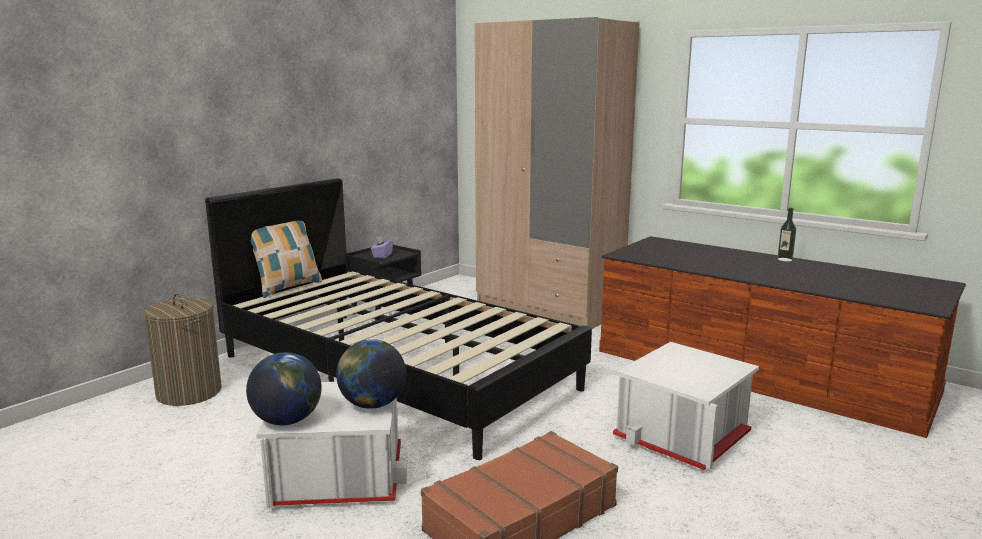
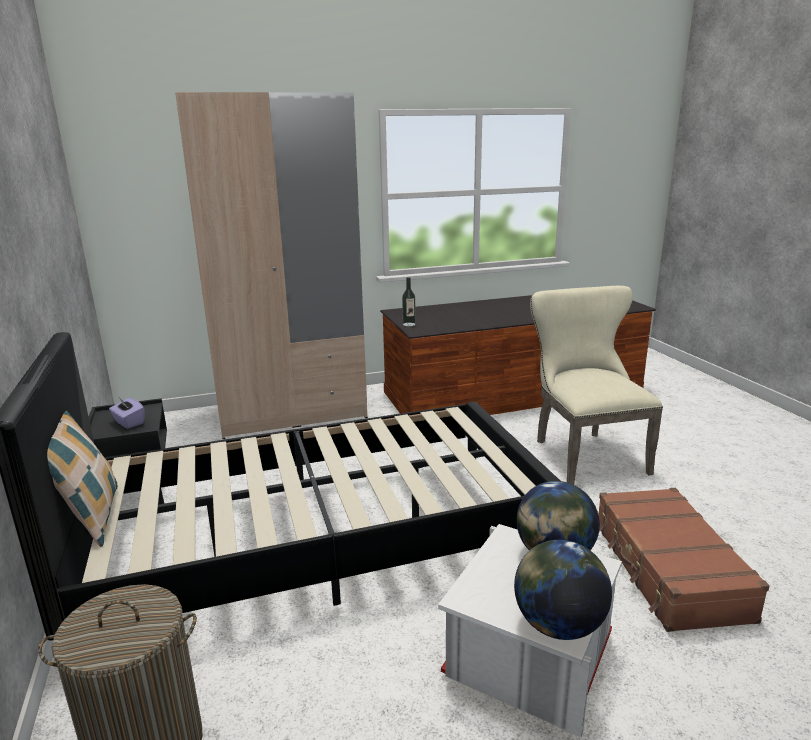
camera: 55 degrees left, 5 degrees up
(684, 435) = (583, 454): white storage box -> beige chair
(785, 259) = (503, 301): bottle -> bottle (409, 324)

